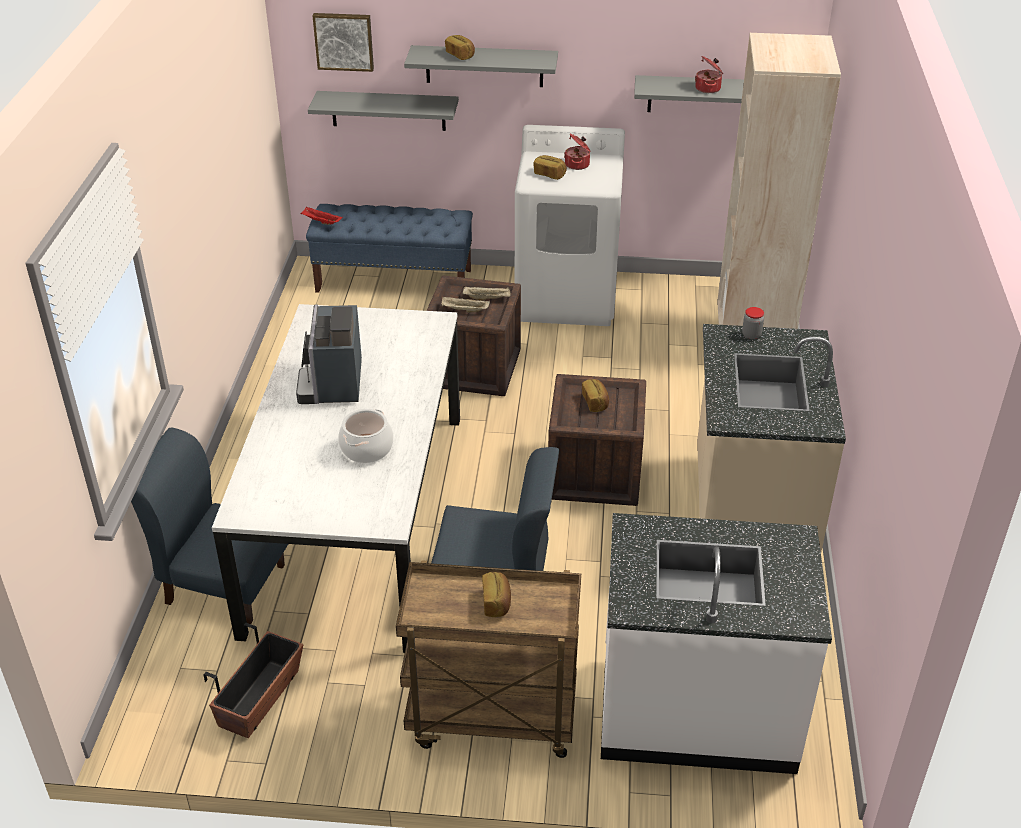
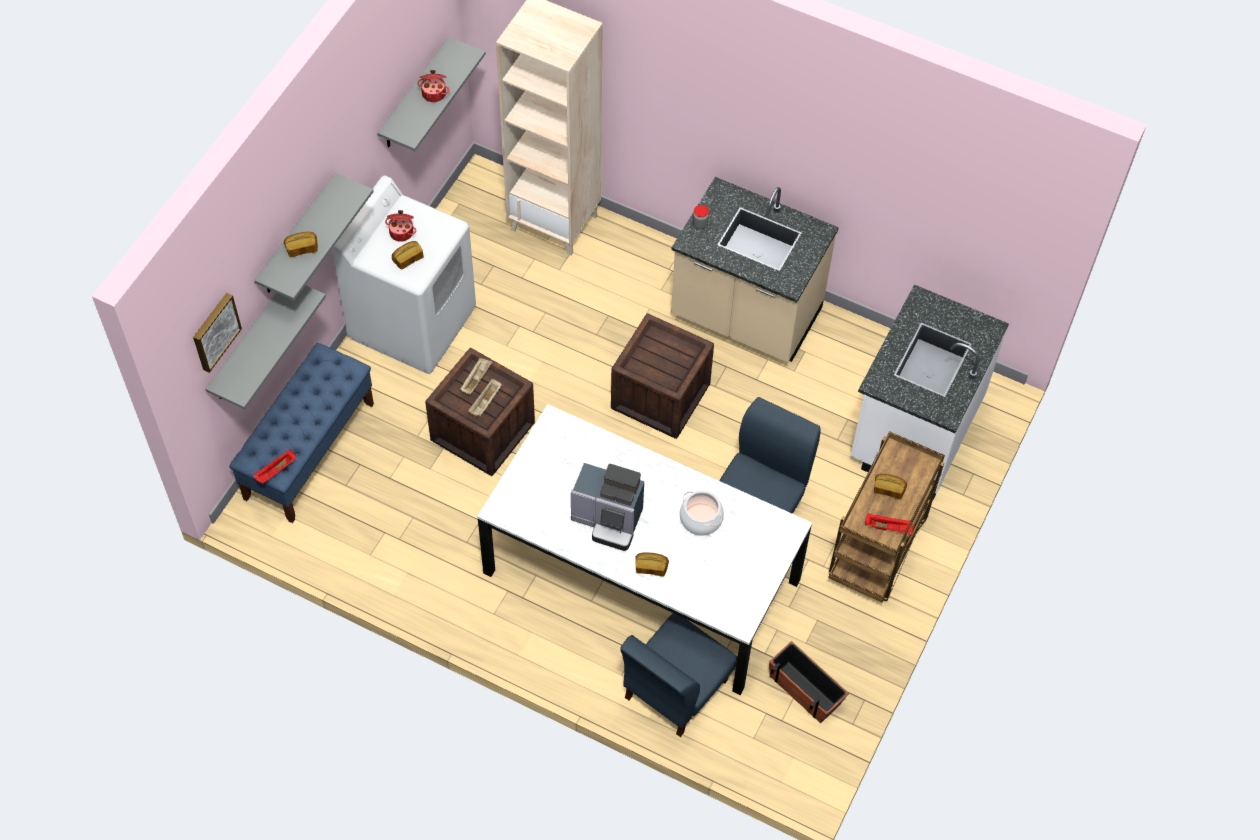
camera: 70 degrees left, 20 degrees up
(437, 616) = (888, 527): none -> red tray
(595, 402) = (656, 357): bread -> bread (651, 567)

